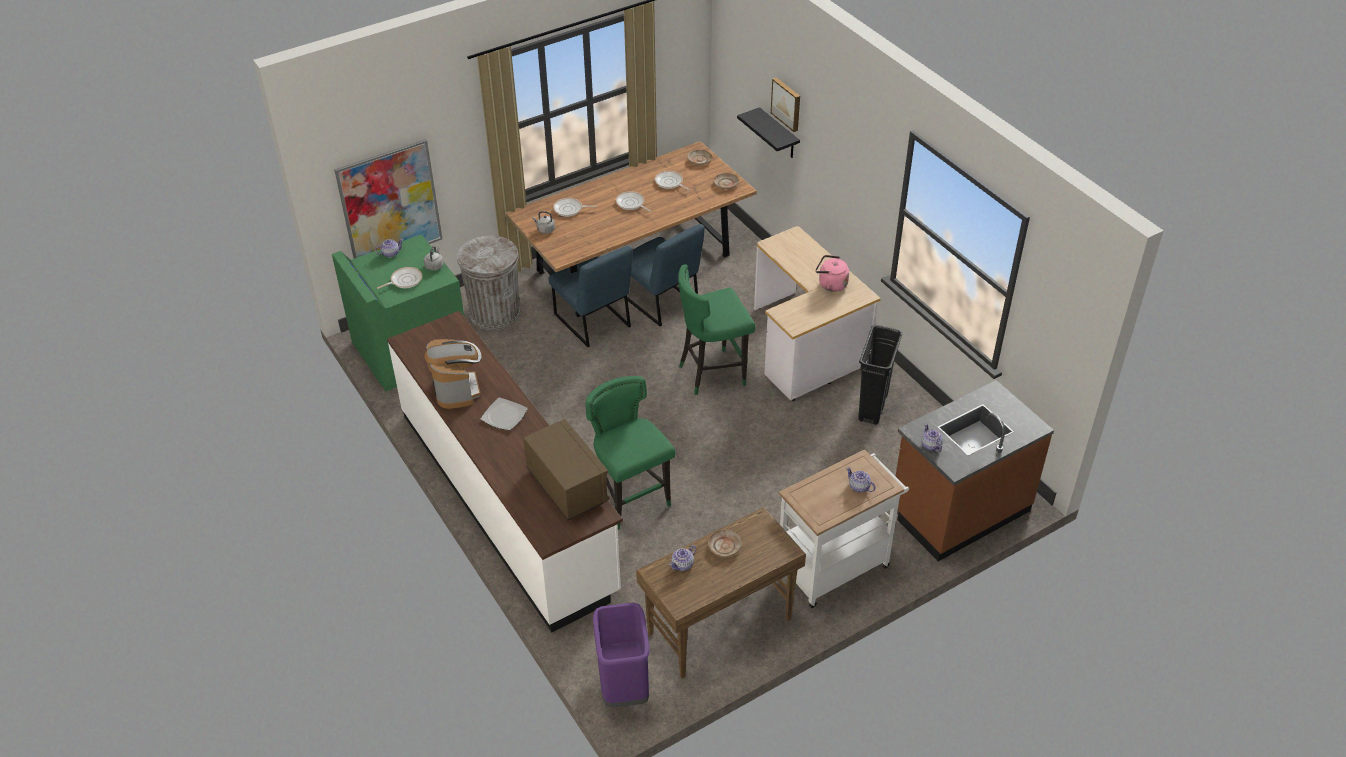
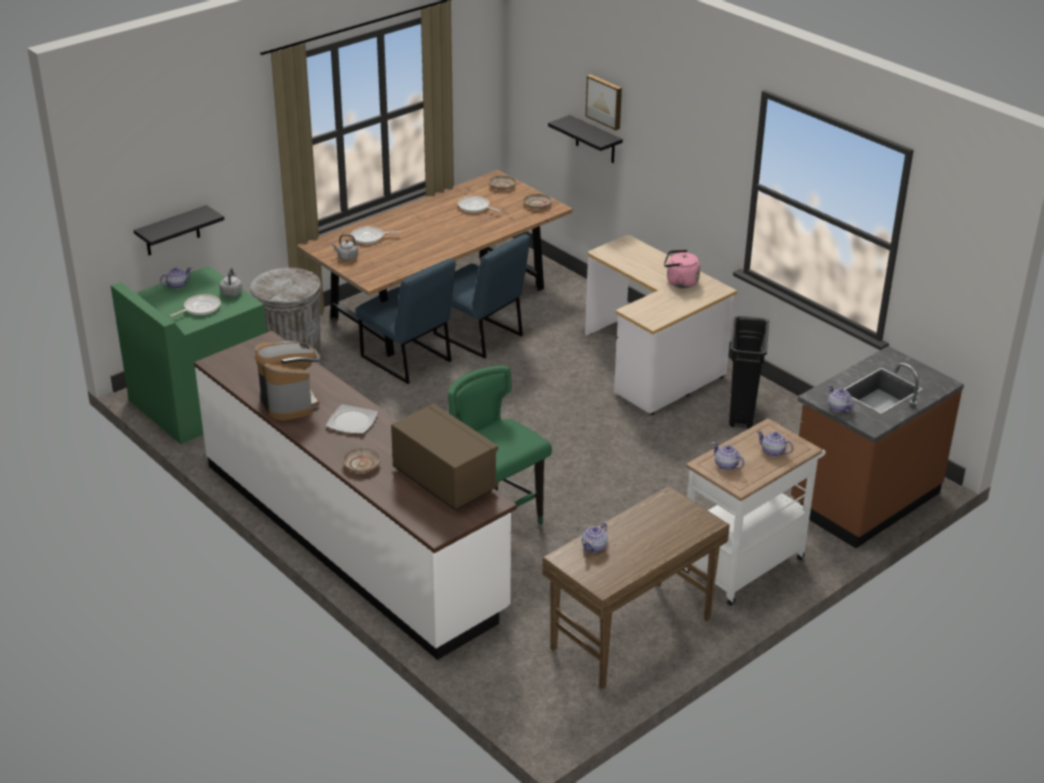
camera: 10 degrees left, 10 degrees down
(390, 204) = (172, 231): picture -> black shelf
(623, 686) = (536, 704): purple trash can -> none
(631, 203) = (437, 228): frying pan -> none
(712, 373) = (555, 396): green stool -> none
(724, 546) = (637, 526): beige plate -> beige plate (362, 465)
(814, 497) = (726, 465): none -> teapot

